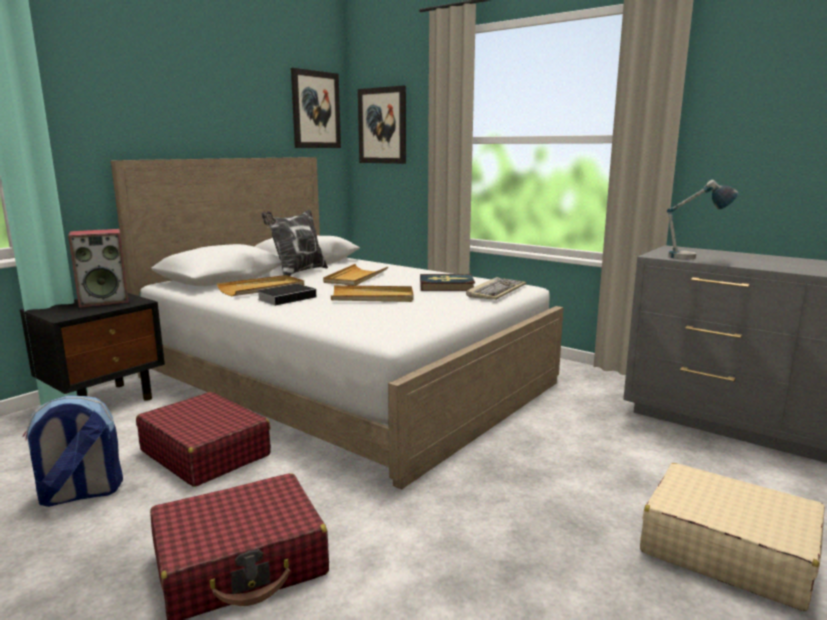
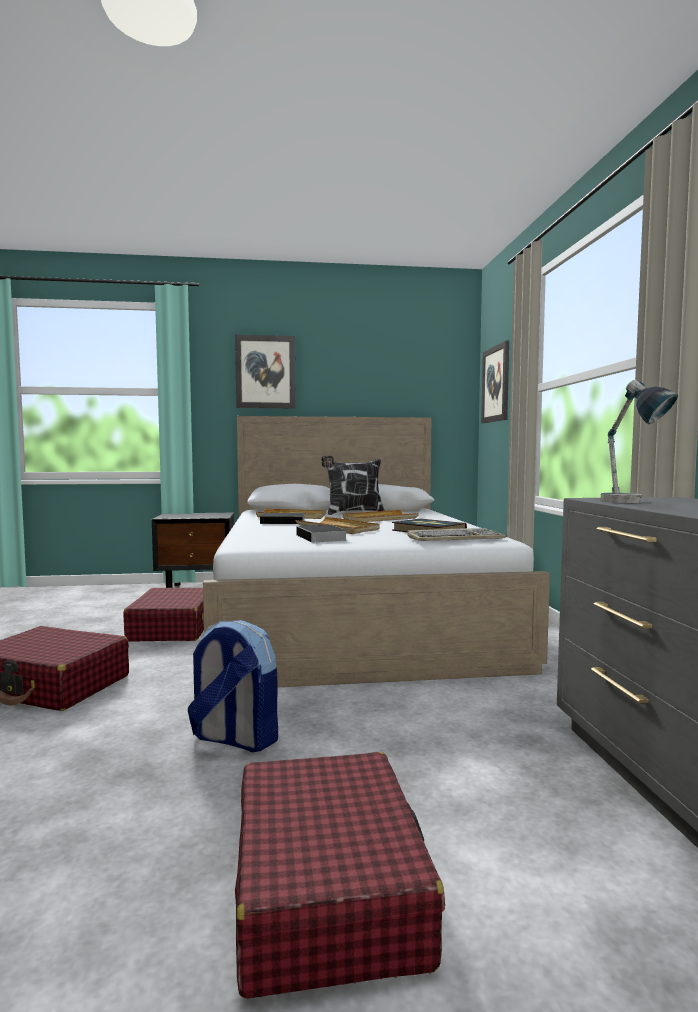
camera: 45 degrees right, 10 degrees down
(80, 494) = (86, 626): backpack -> backpack (234, 738)
(105, 301) = (208, 514): speaker -> none
(316, 110) = (439, 375): picture -> picture (265, 372)
(409, 312) = (322, 538): none -> book
(726, 550) = (328, 888): beige suitcase -> red suitcase

